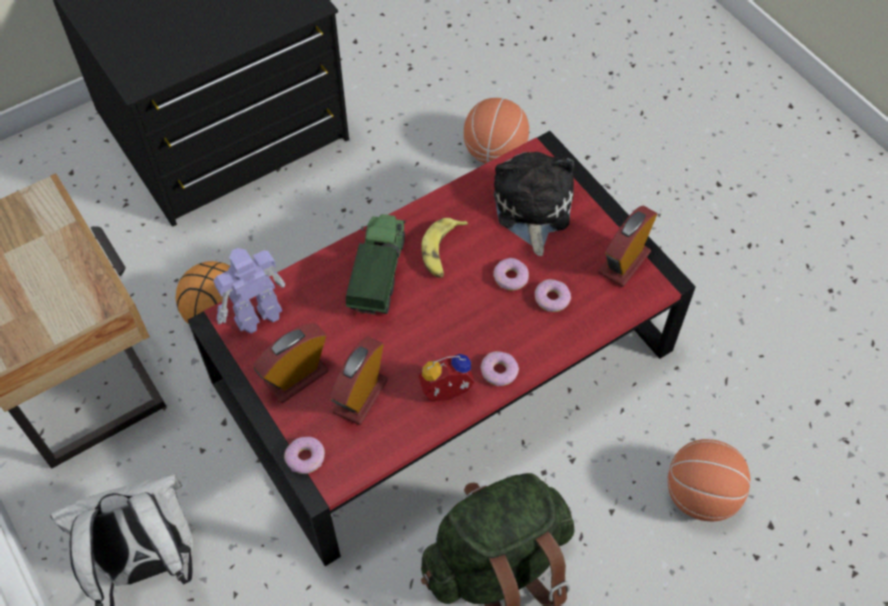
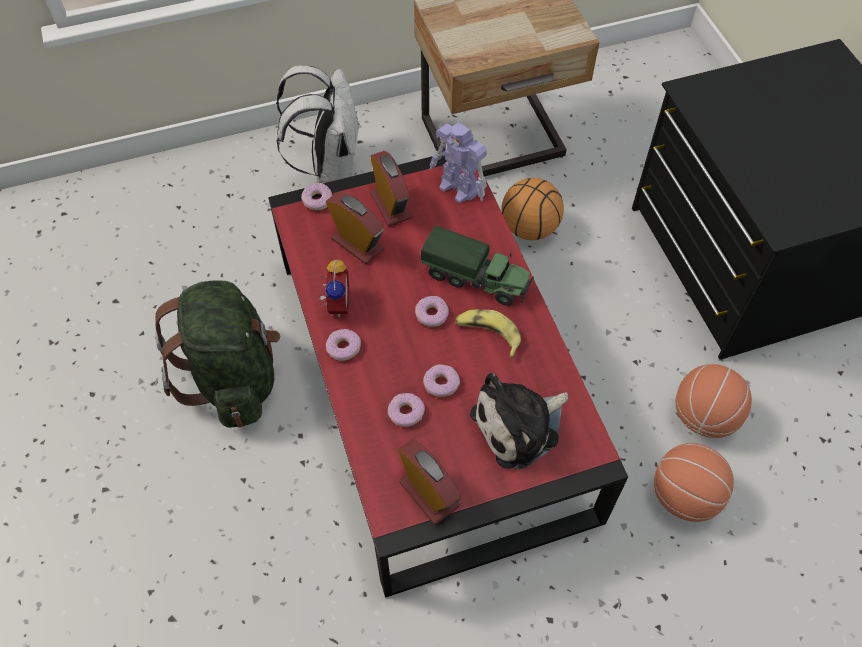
camera: 105 degrees right, 0 degrees up
(256, 315) = (459, 188): toy robot -> toy robot turned 150 degrees clockwise
(434, 303) = (431, 314): none -> donut
(532, 209) = (520, 426): plush toy -> plush toy turned 135 degrees clockwise
(701, 495) = (226, 564): basketball -> basketball (703, 417)

